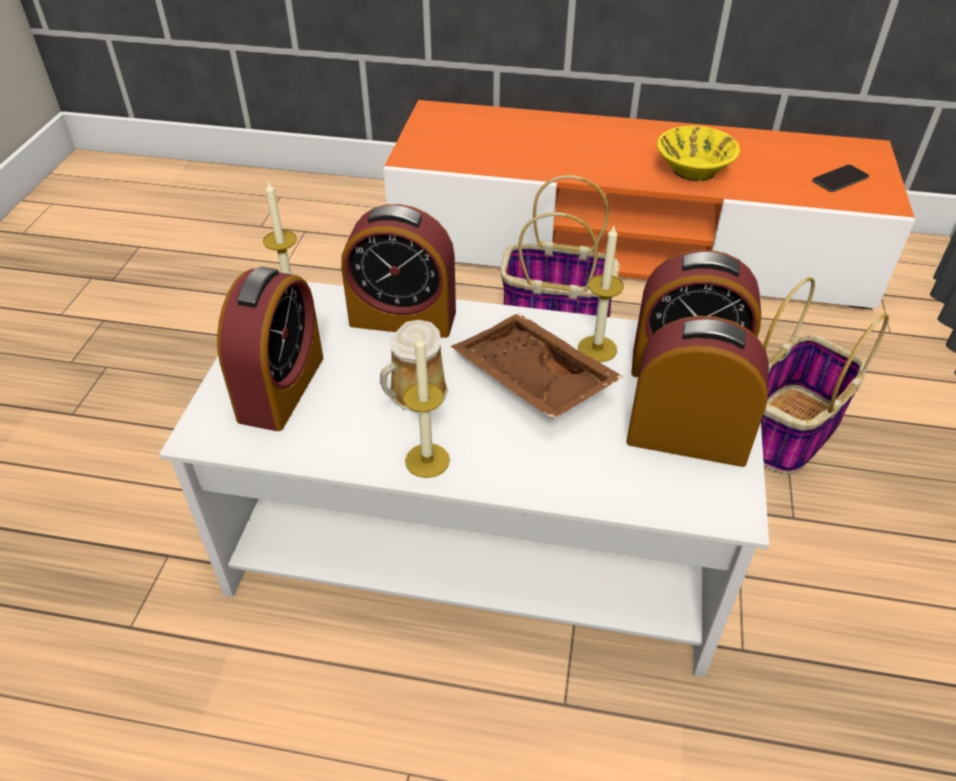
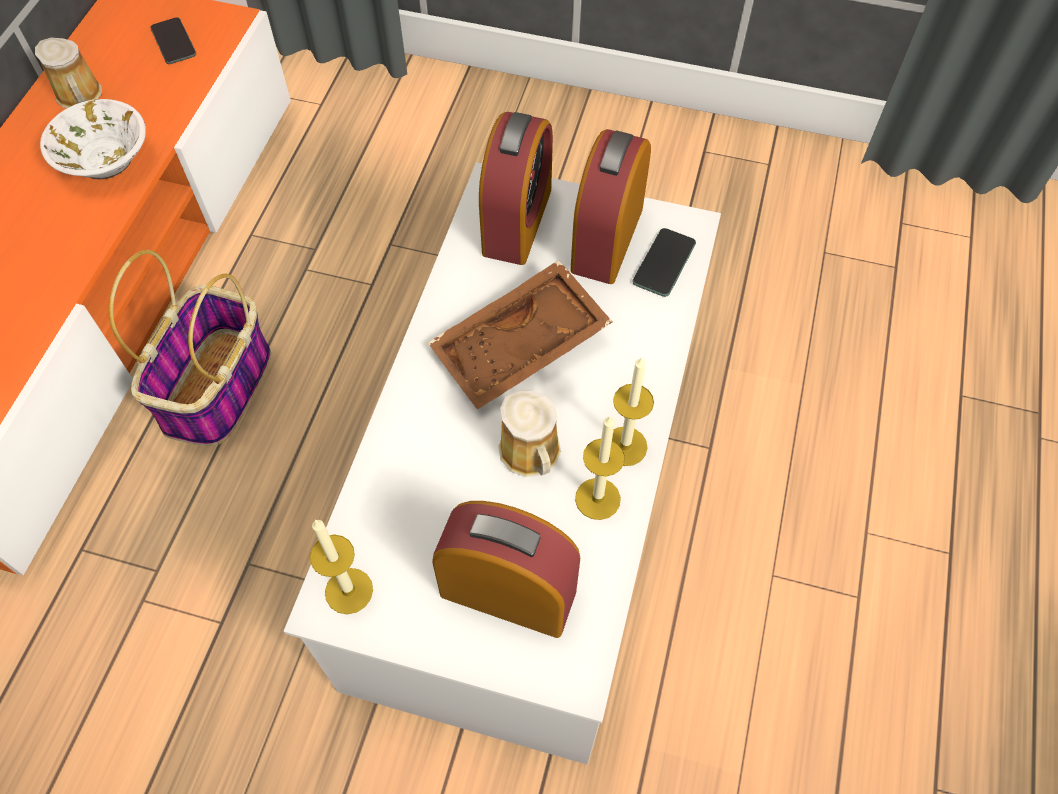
camera: 85 degrees left, 15 degrees up
(403, 318) = (402, 463): alarm clock -> none
(597, 349) = (481, 286): candle -> candle (597, 498)
(669, 488) = (664, 263): none -> phone
(693, 170) = (105, 161): yellow bowl -> white bowl
(751, 149) = (80, 97): none -> mug
(787, 431) = (436, 219): basket -> none

